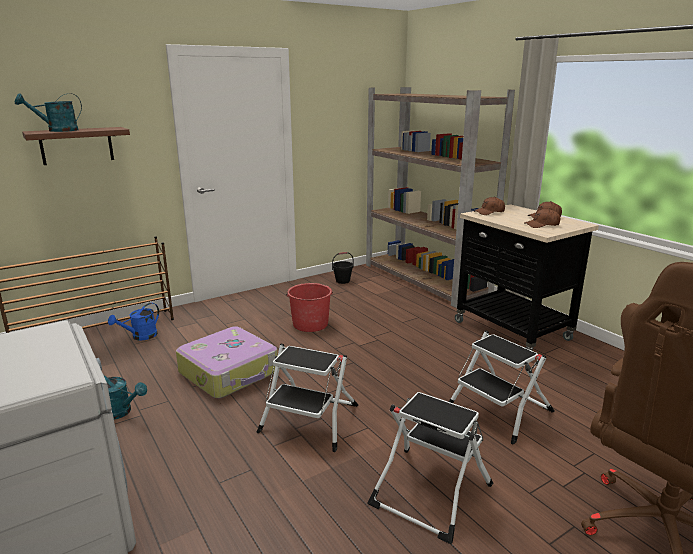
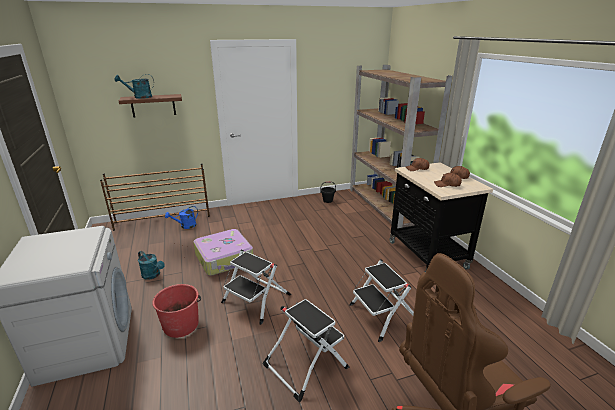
camera: 15 degrees right, 5 degrees up
(310, 324) = (290, 231): red bucket -> red bucket (181, 325)

